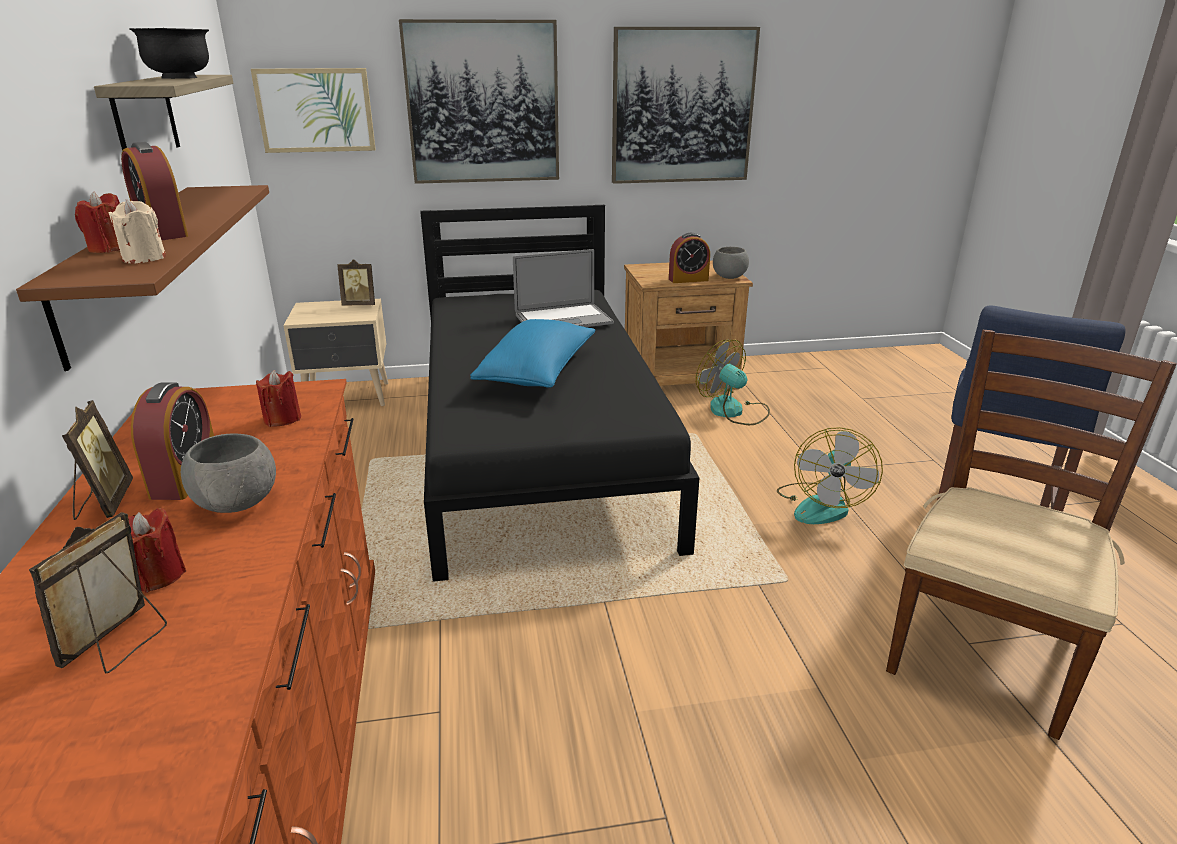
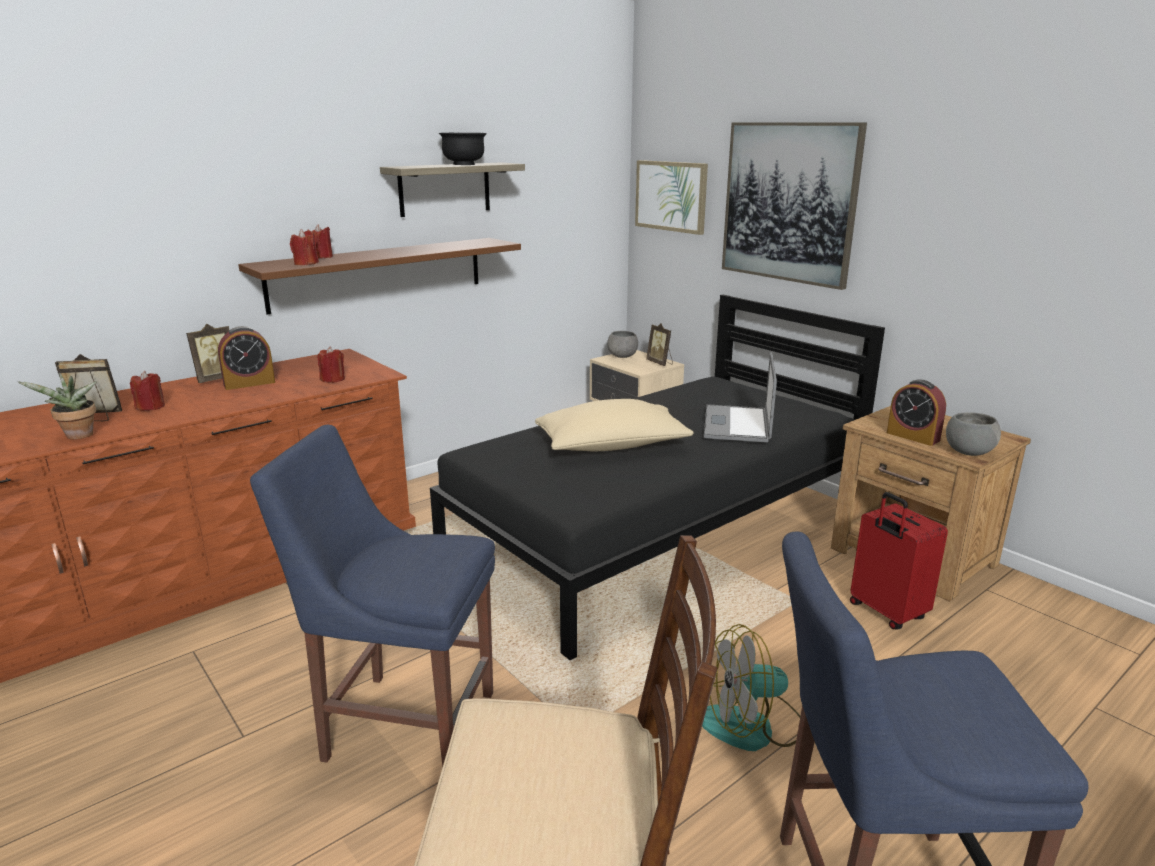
camera: 60 degrees right, 5 degrees down
(144, 258) = (306, 263): beige candle -> red candle
(162, 232) = (364, 255): alarm clock -> none
(213, 664) = (78, 436): none -> potted plant
(237, 503) = (226, 399): grey bowl -> grey bowl (622, 356)
(537, 373) = (612, 447): blue pillow -> beige pillow
(563, 319) = (737, 424): laptop -> laptop turned 60 degrees clockwise
(682, 106) = (1001, 229): picture -> none
(717, 680) = (402, 723): none -> blue chair
(733, 411) = (886, 612): fan -> red suitcase

